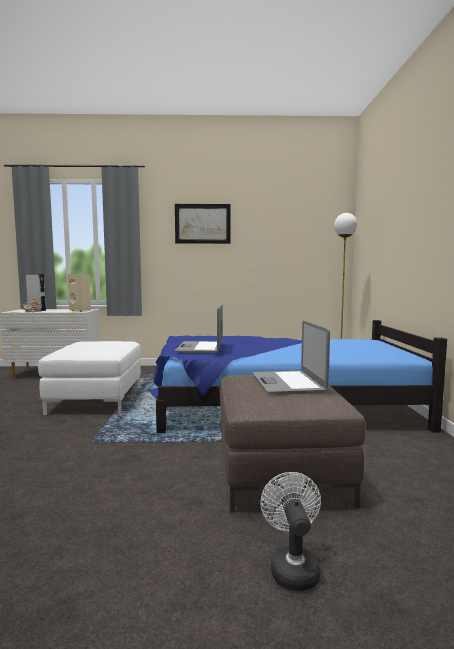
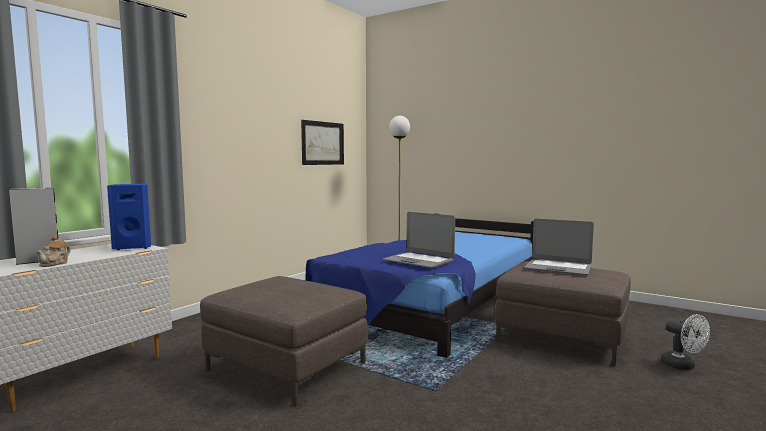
camera: 55 degrees left, 0 degrees up
(81, 310) = (133, 247): beige speaker -> blue speaker
(97, 399) = (287, 366): white ottoman -> brown ottoman
(202, 224) = (248, 109): picture -> picture (322, 143)
(292, 566) = (683, 366): white fan -> white fan turned 150 degrees counterclockwise

